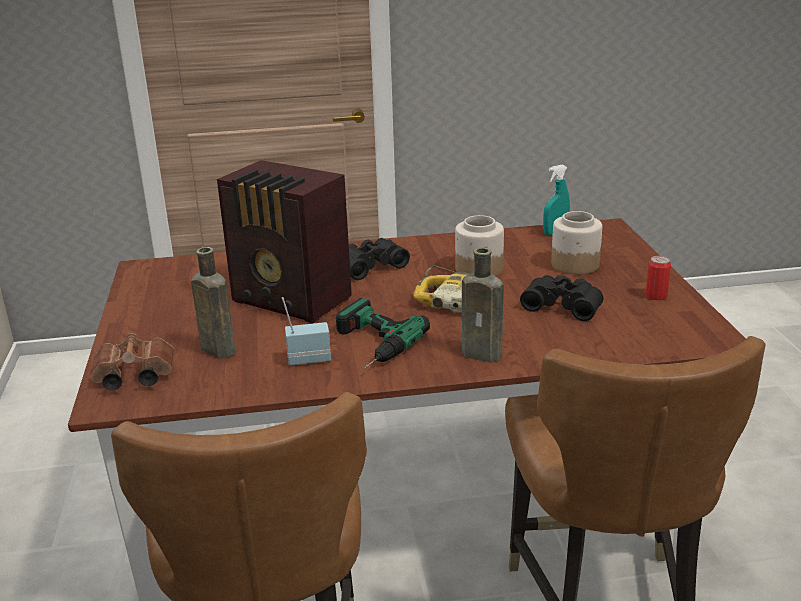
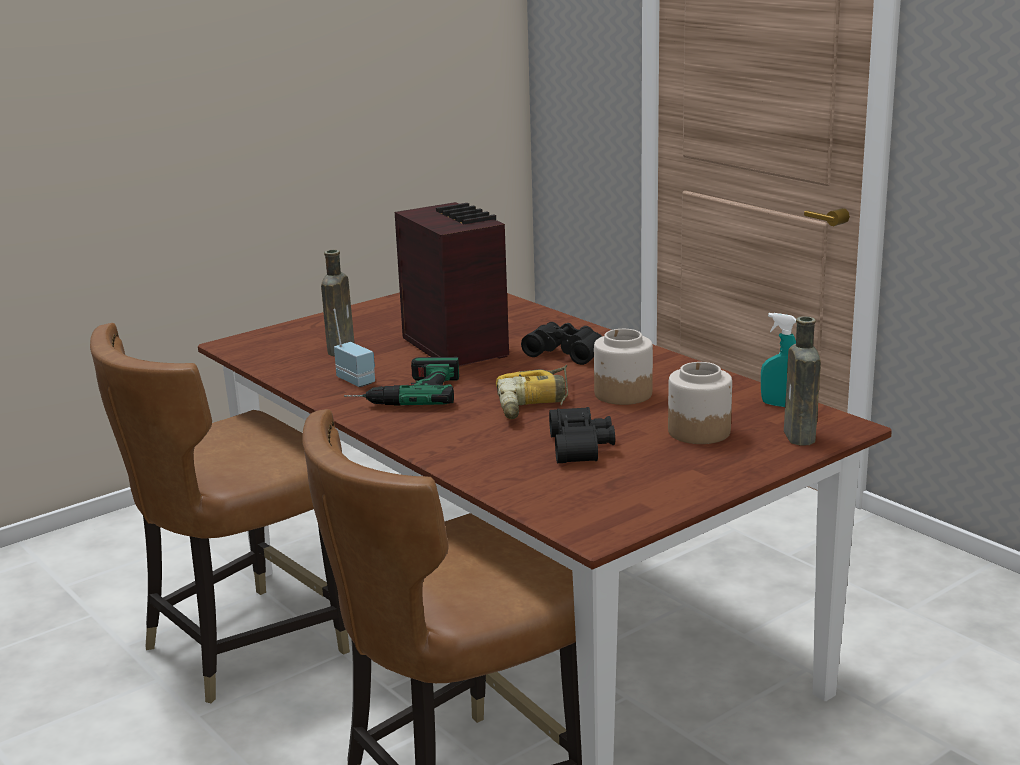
camera: 60 degrees right, 5 degrees down
(132, 378) = (273, 340): brown binoculars -> none
(292, 301) = (456, 347): radio -> radio turned 150 degrees clockwise
(484, 355) = (433, 437): brown bottle -> brown bottle (800, 437)
(656, 296) = (668, 485): can -> none

